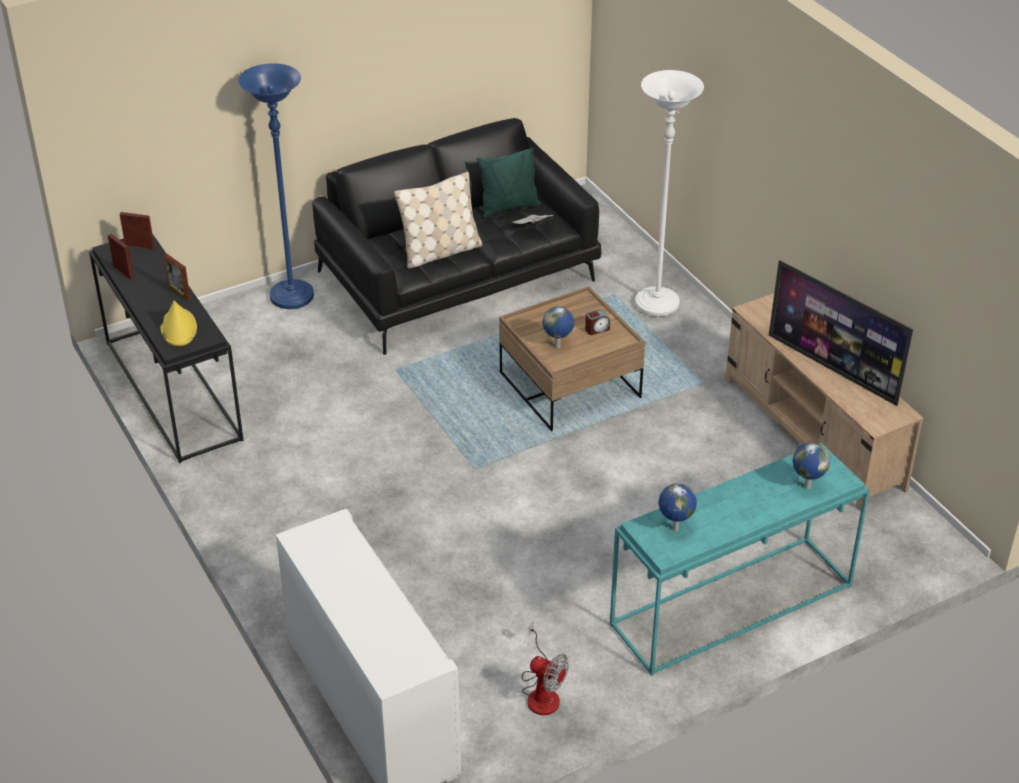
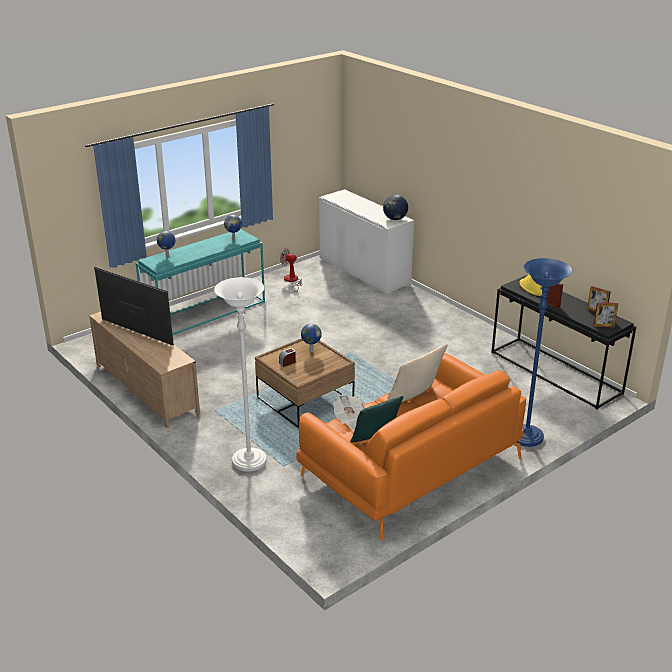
camera: 170 degrees right, 10 degrees down
(315, 542) = (395, 219): none -> globe
(458, 276) = (410, 467): black sofa -> orange sofa

